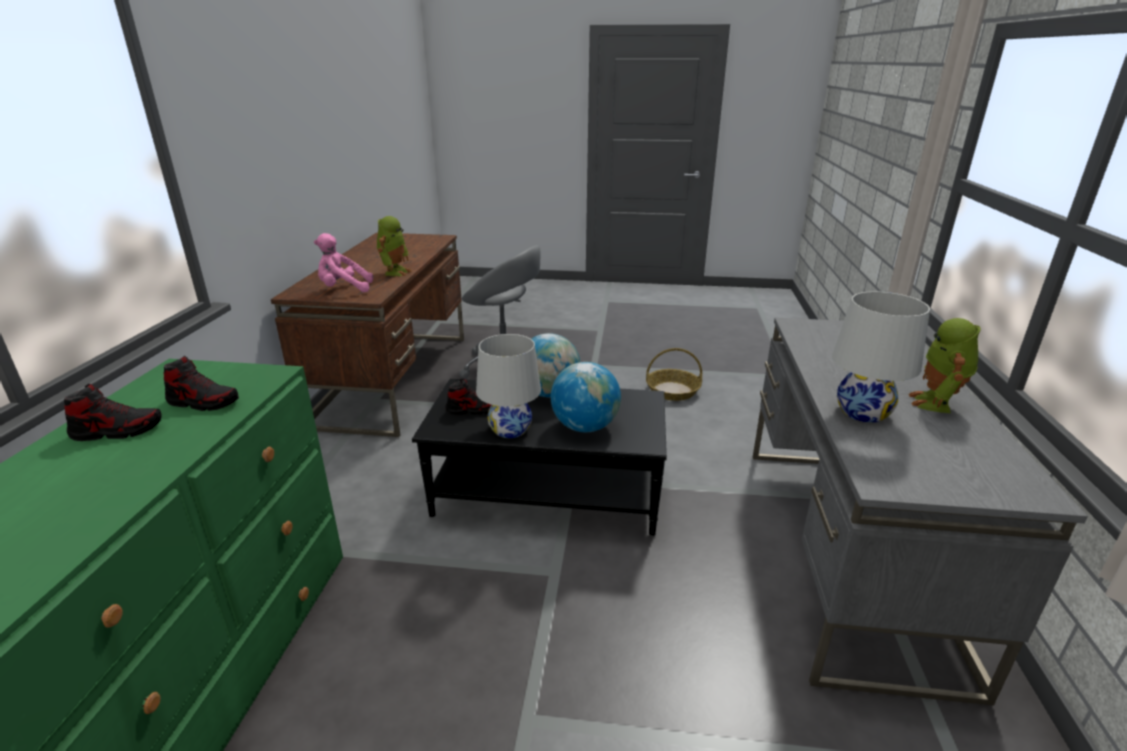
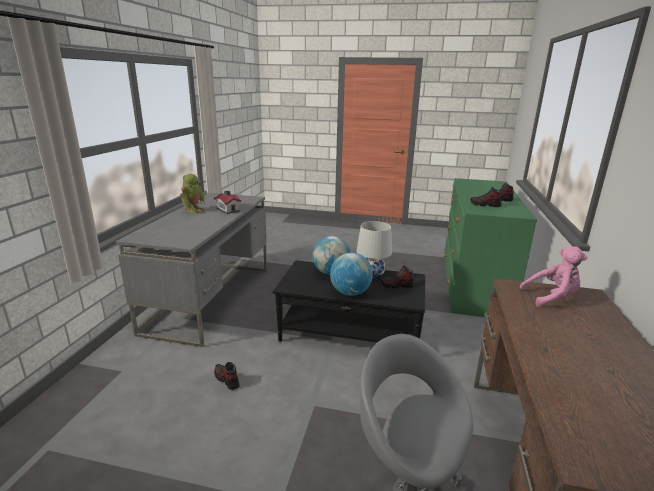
camera: 175 degrees left, 5 degrees down
(395, 272) = (533, 325): toy robot -> none
(672, 391) = (207, 429): basket -> none
(687, 425) = (226, 380): none -> shoe
(863, 412) = (228, 209): white table lamp -> toy house

